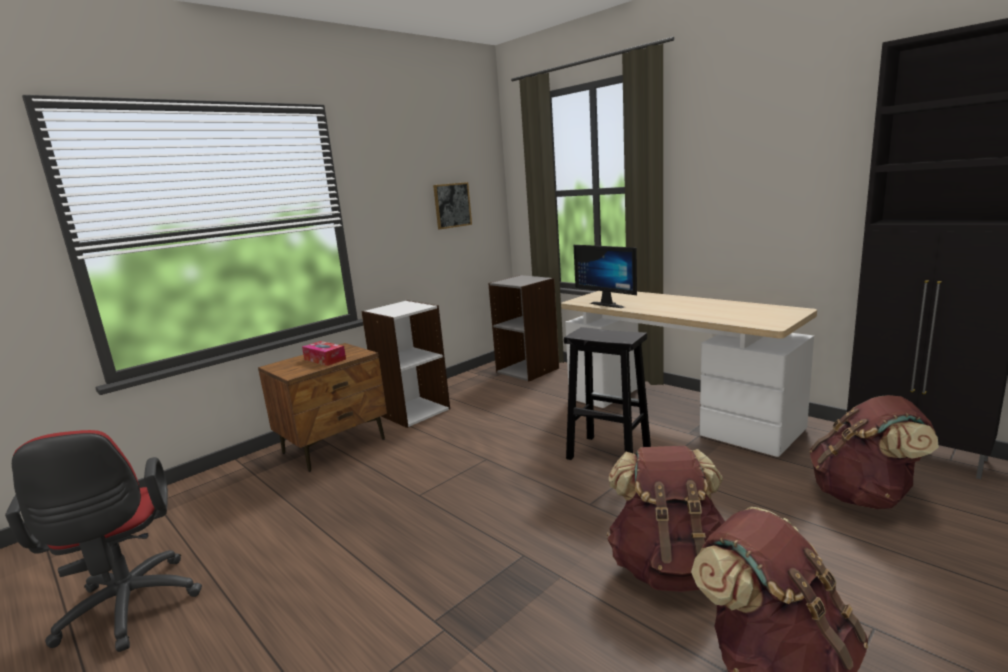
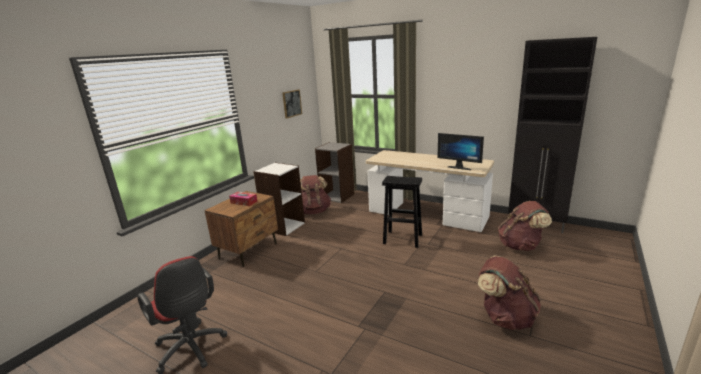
camera: 15 degrees left, 5 degrees up
(609, 304) = (393, 160): monitor -> monitor (460, 167)
(669, 567) = (452, 287): brown backpack -> brown backpack (313, 211)

